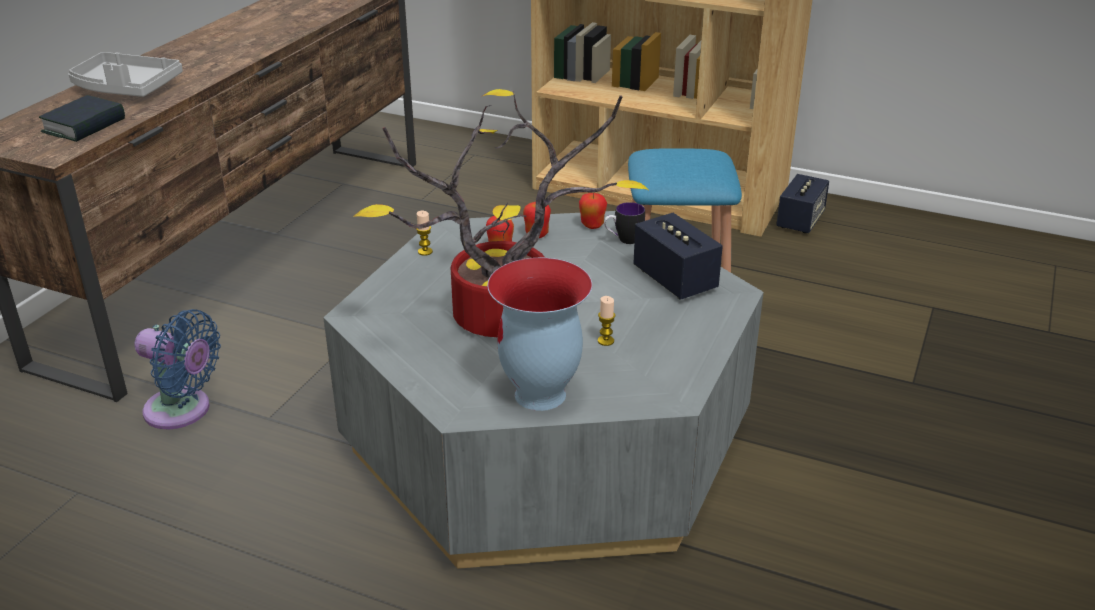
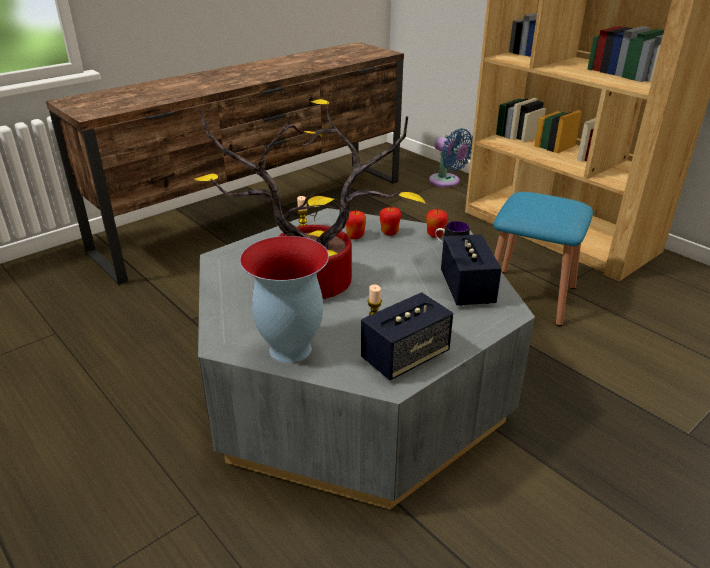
camera: 25 degrees right, 0 degrees up
(84, 126) = (124, 102): book -> none
(126, 88) = (171, 86): grey tray -> none
(183, 411) = (148, 300): blue fan -> blue fan (446, 182)
(800, 221) = (660, 277): speaker -> speaker (405, 357)

